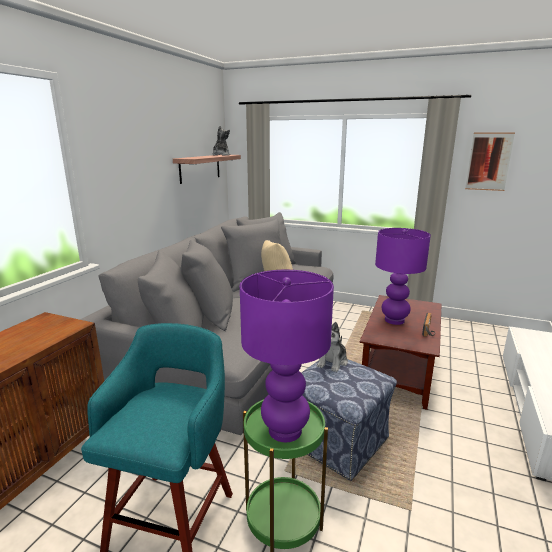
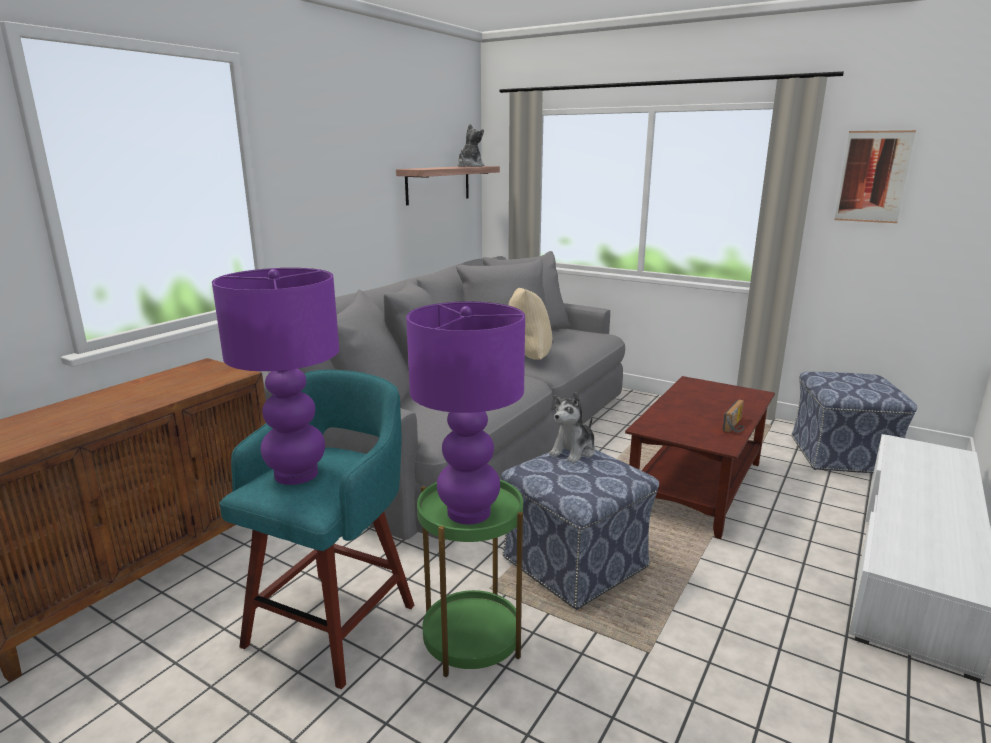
camera: 10 degrees right, 0 degrees up
(394, 320) = (690, 409): purple table lamp -> purple table lamp (297, 474)
(478, 339) = (842, 456): none -> ottoman

